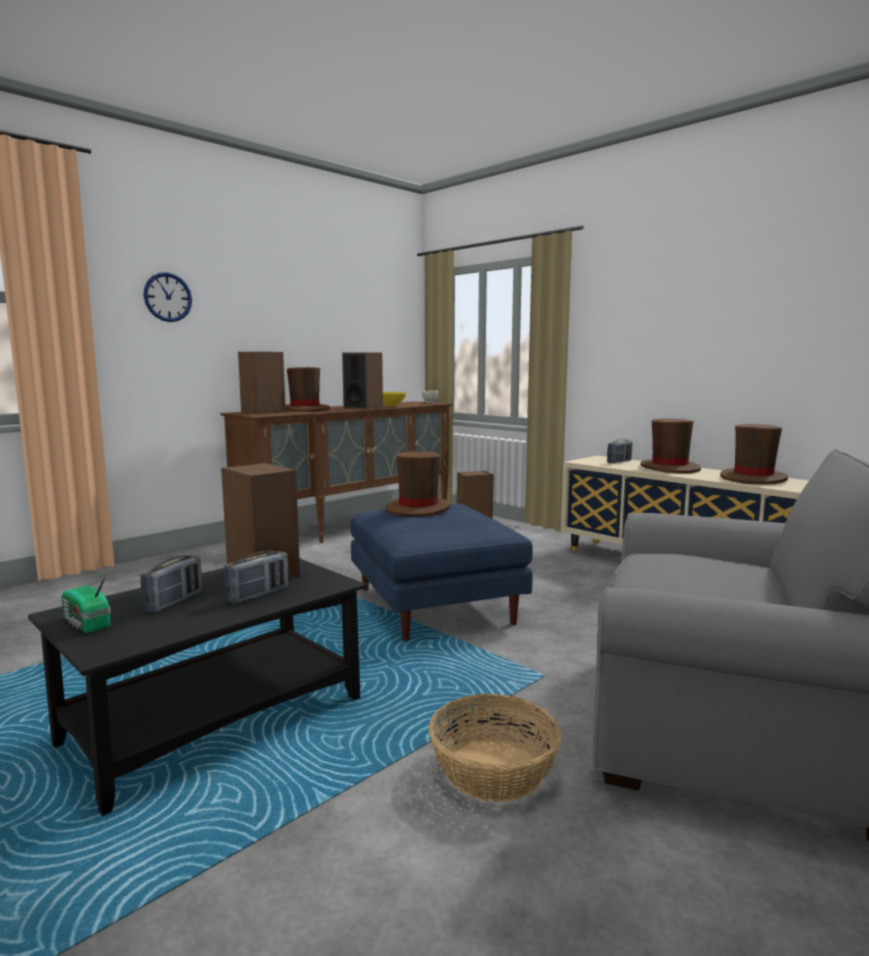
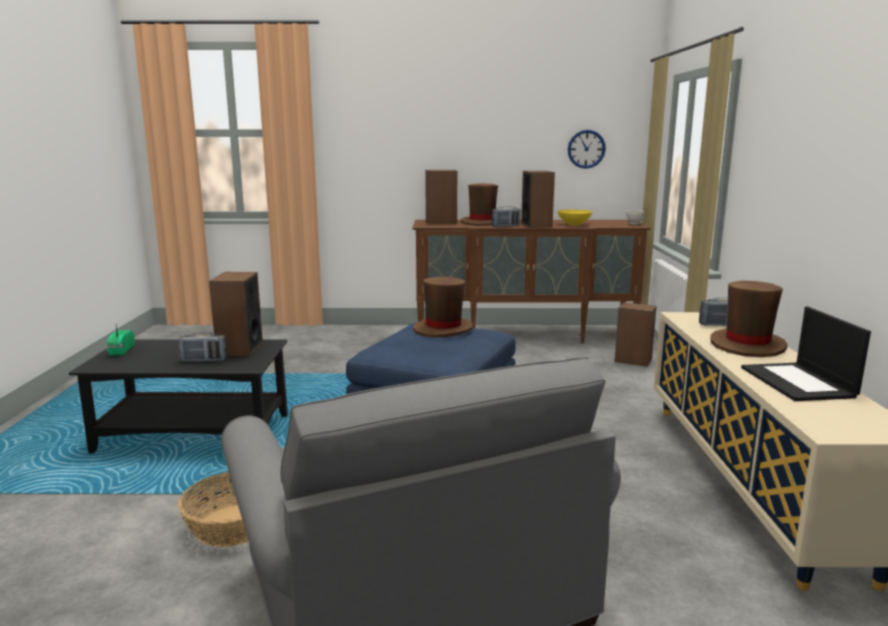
camera: 45 degrees right, 5 degrees up
(168, 297) = (378, 125): wall clock -> wall clock (586, 149)
(174, 602) = (170, 351): radio -> radio (505, 226)
(753, 479) = (798, 382): brown hat -> laptop

